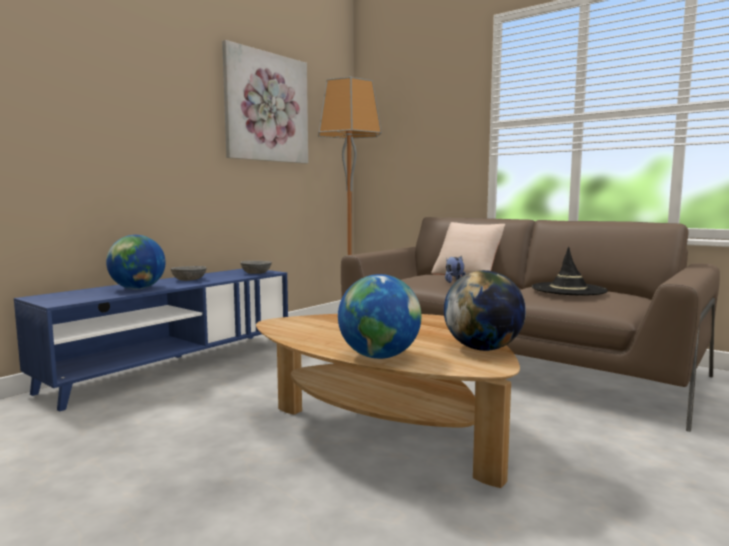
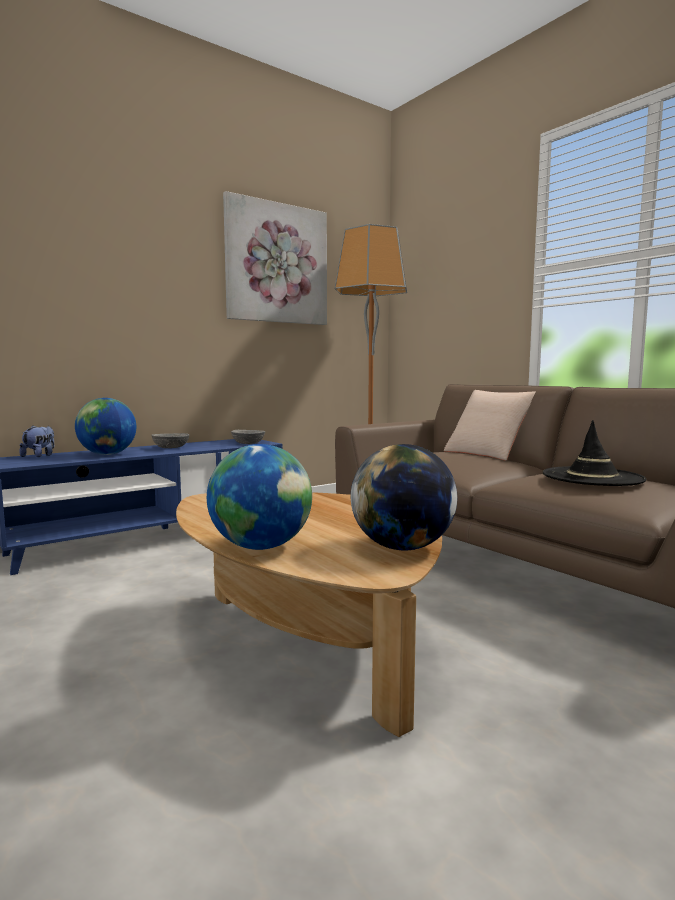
camera: 15 degrees right, 0 degrees up
(453, 282) = (456, 461): plush toy -> plush toy (39, 456)

